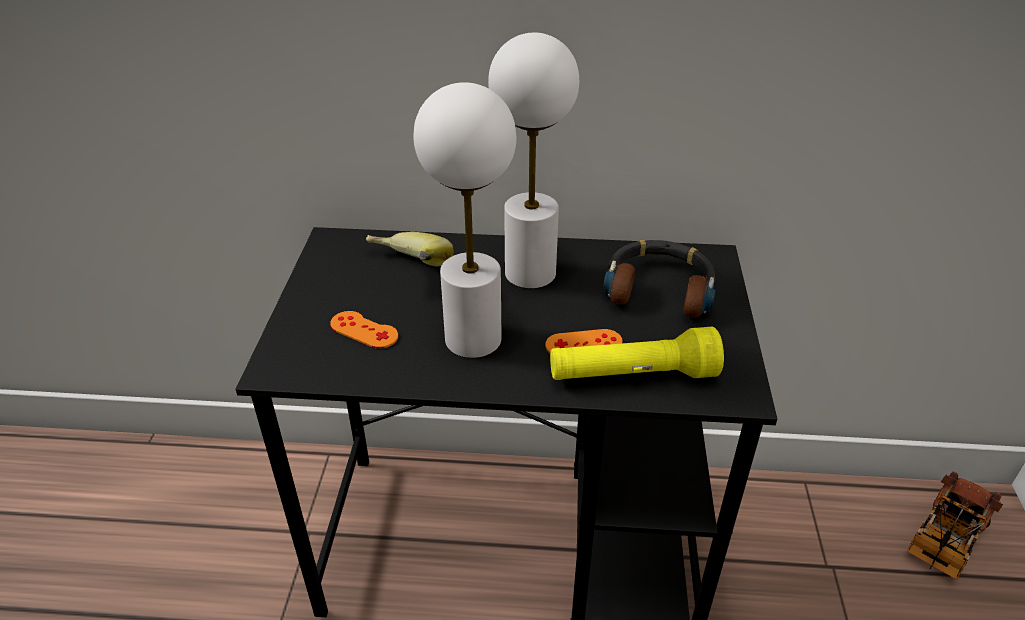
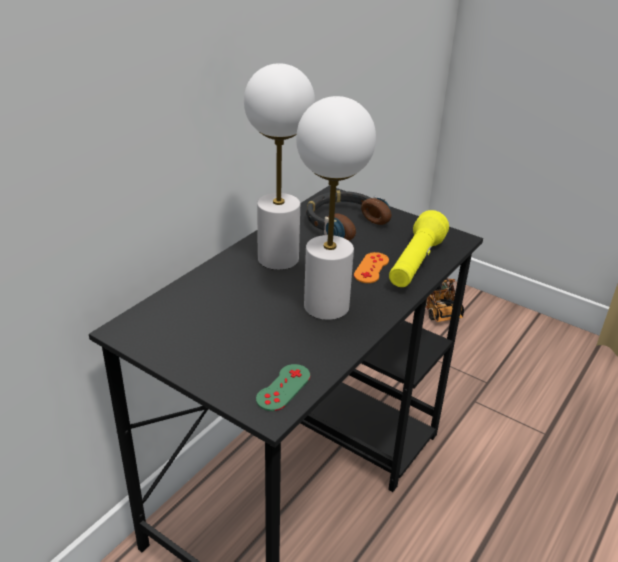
camera: 60 degrees left, 5 degrees down
(314, 363) = (283, 387): none -> green game controller
(364, 330) = (267, 350): orange game controller -> none
(407, 272) = (216, 307): banana -> none

